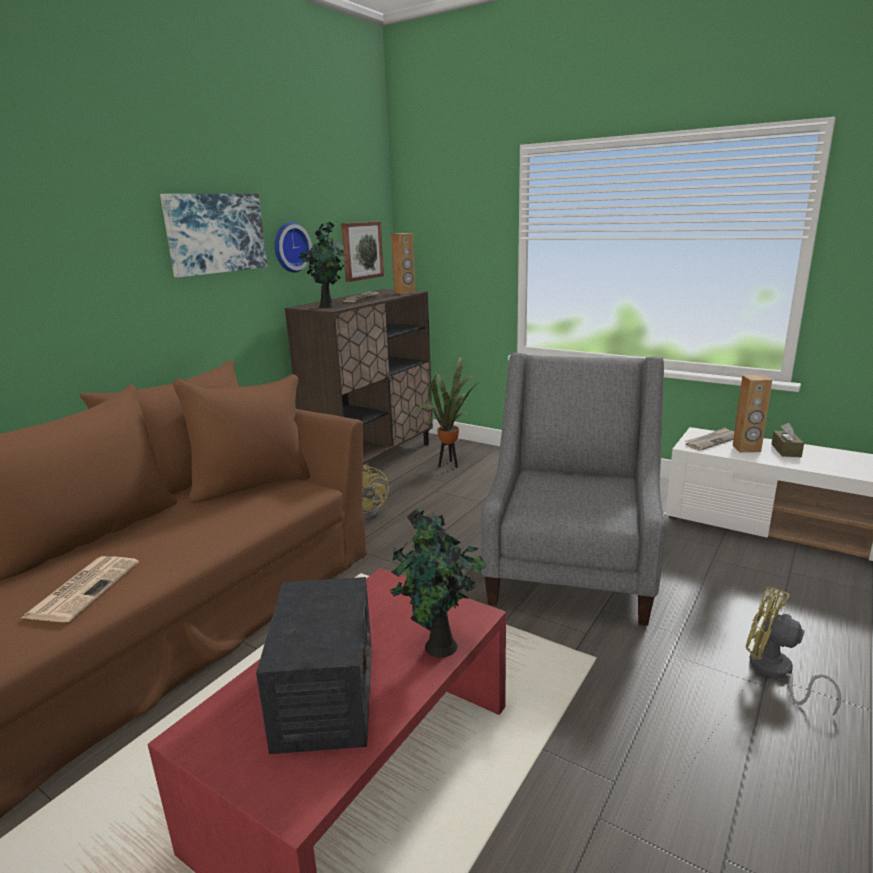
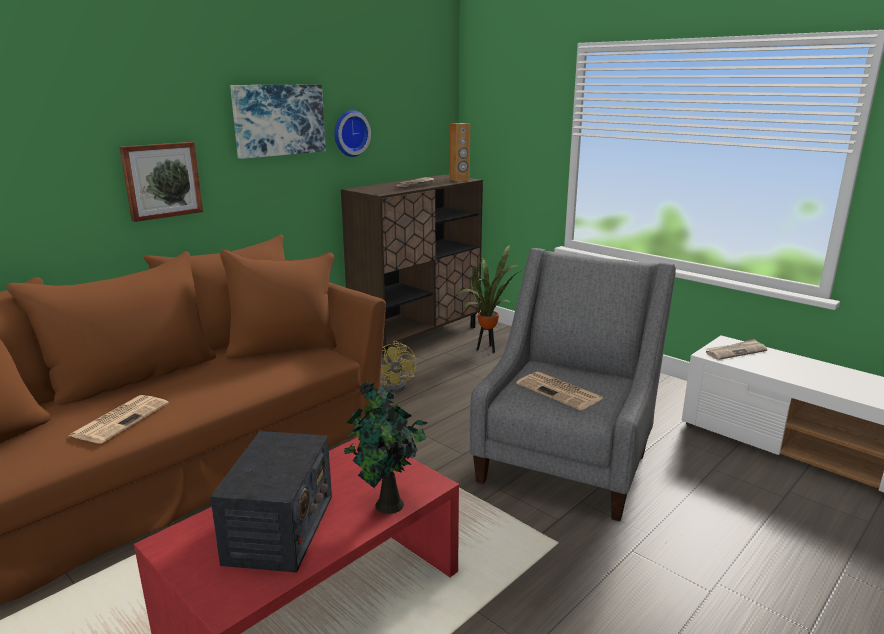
camera: 10 degrees right, 0 degrees up
(328, 306) = (379, 190): potted plant -> none
(361, 250) = (423, 137): picture -> picture (162, 180)
(569, 498) = (560, 392): none -> newspaper
(746, 449) = (768, 363): brown speaker -> none
(775, 672) = (728, 582): yellow fan -> none
(786, 450) = (809, 368): brown tissue box -> none

